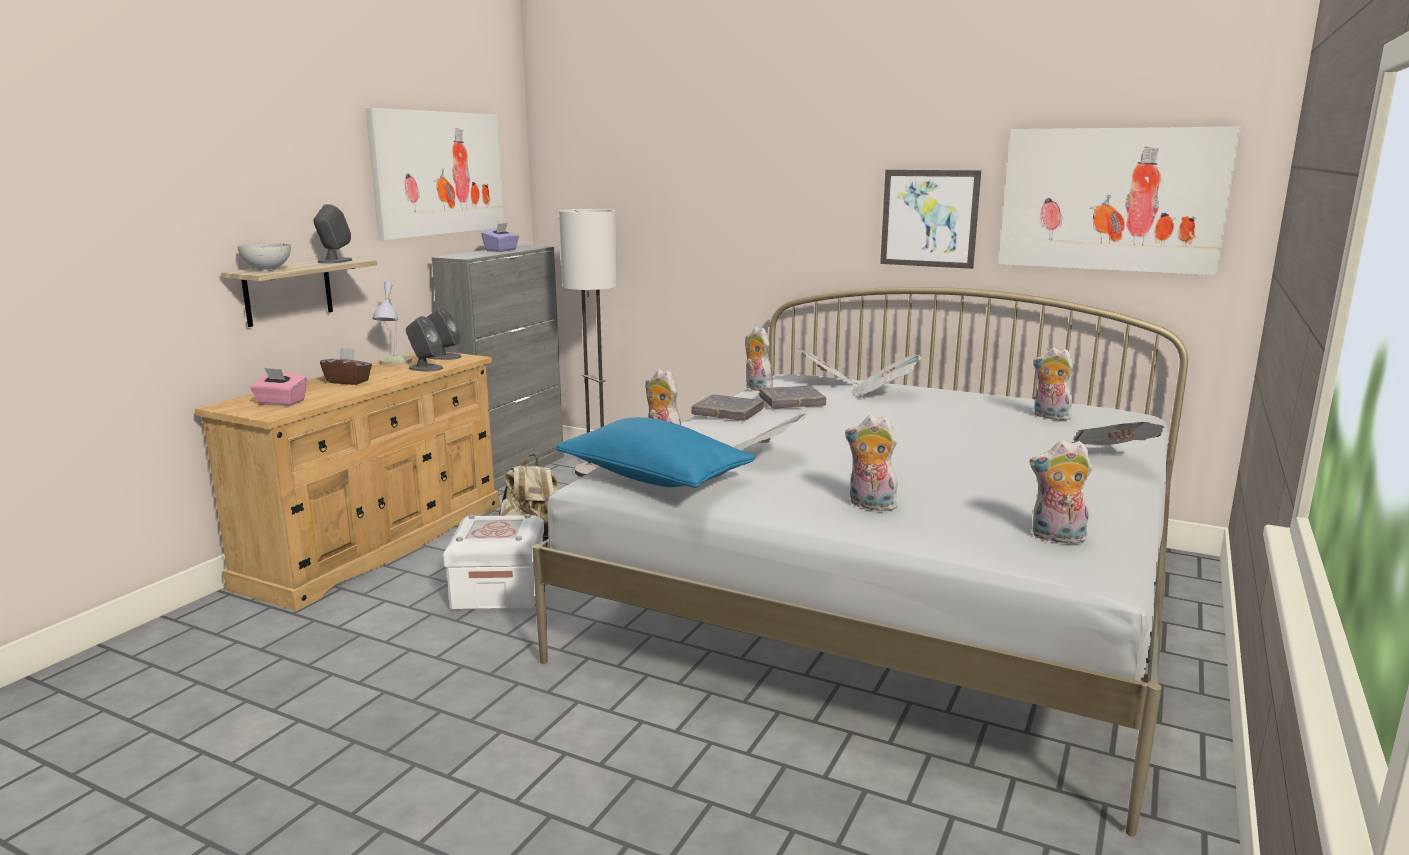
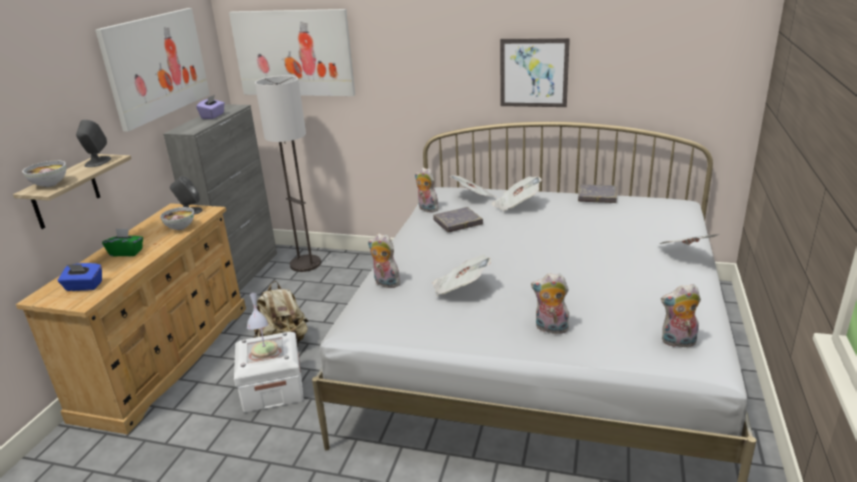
camera: 10 degrees left, 10 degrees up
(280, 402) = (84, 287): pink tissue box -> blue tissue box
(348, 381) = (126, 252): brown tissue box -> green tissue box
(393, 363) = (152, 225): table lamp -> table lamp (264, 354)
(425, 368) = (180, 227): grey speaker -> bowl
(654, 478) = (393, 321): blue pillow -> none
(728, 412) = (417, 240): grey book -> grey book (597, 196)
(1049, 417) = (632, 216): plush toy -> none
(1111, 199) = (660, 57): picture -> picture (293, 53)

